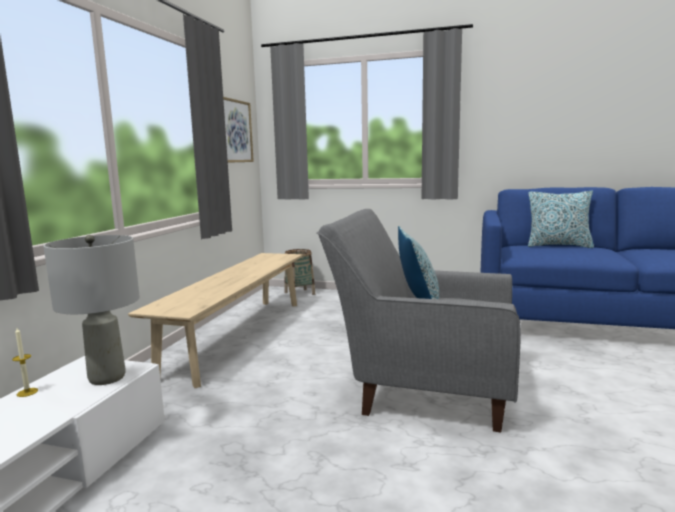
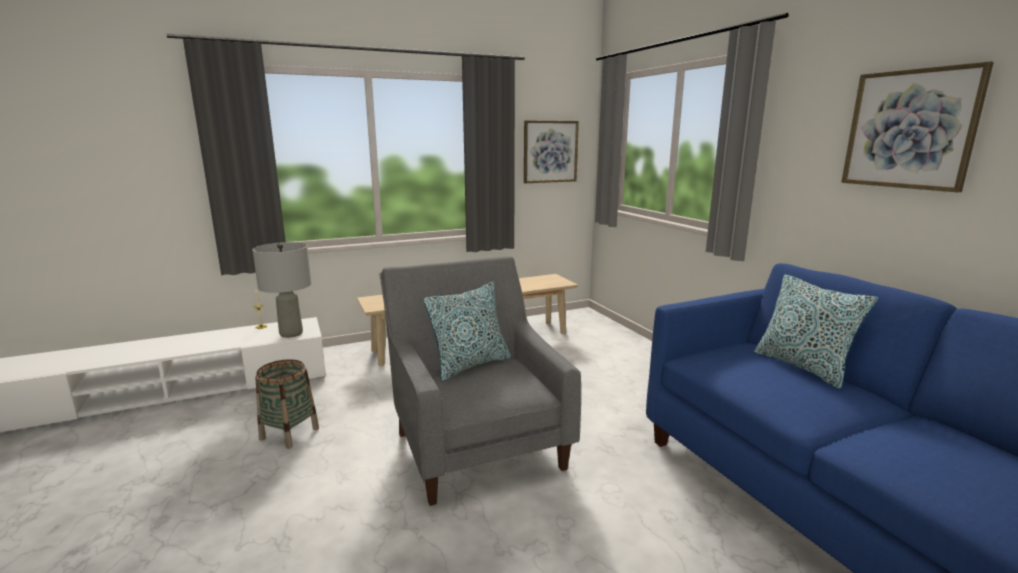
camera: 50 degrees right, 5 degrees up
(299, 293) = (594, 324): basket -> basket (289, 434)
(556, 100) = (910, 129): none -> picture

